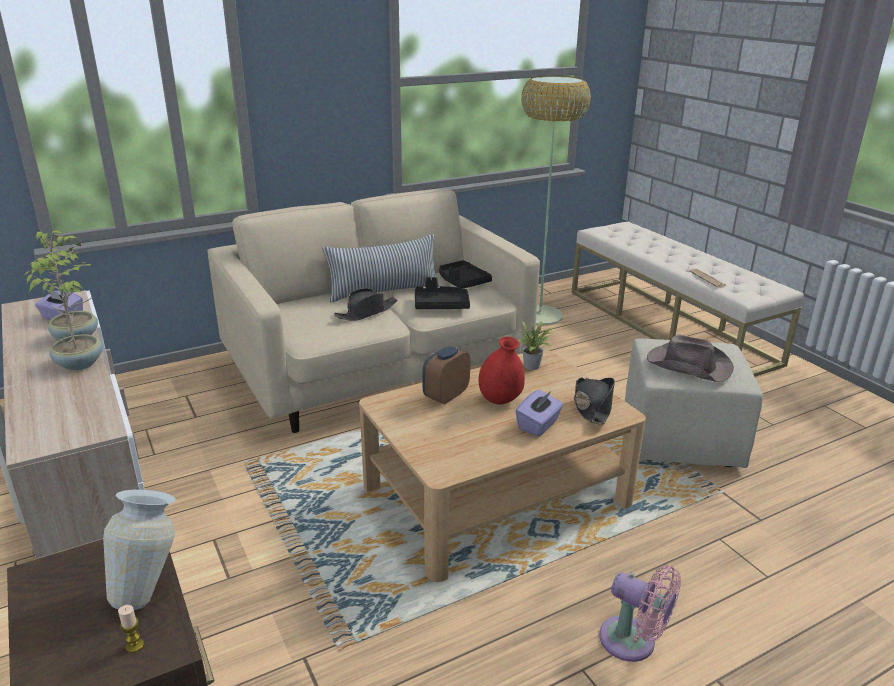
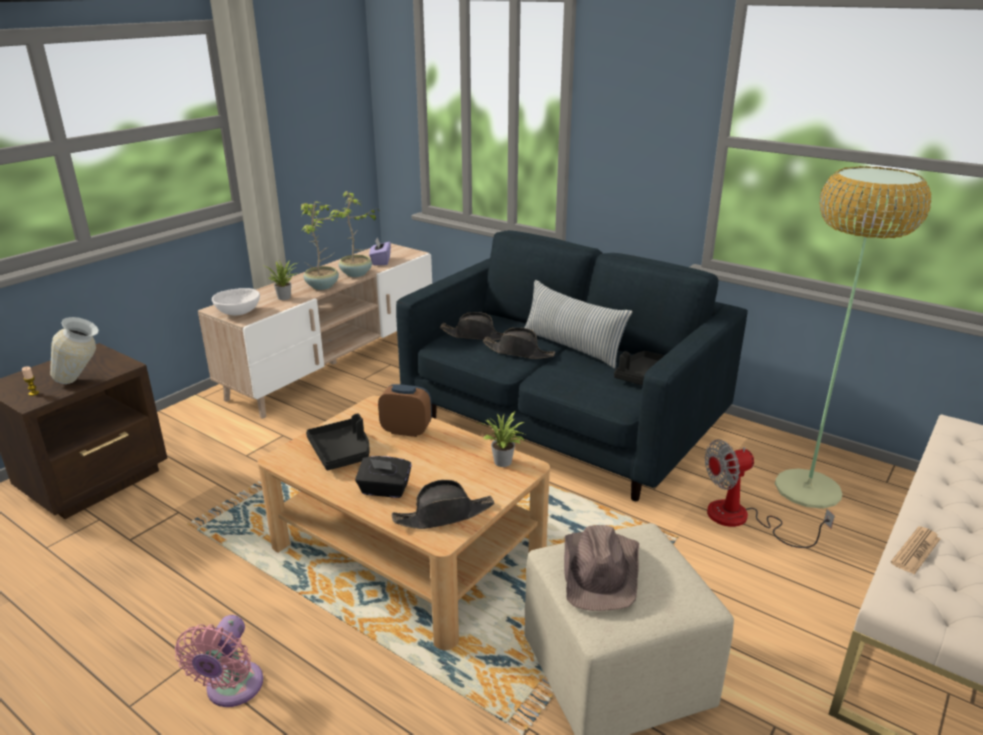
camera: 65 degrees right, 0 degrees up
(71, 432) = (238, 312): none -> white bowl
(74, 392) = (285, 297): none -> potted plant
(308, 321) = (475, 335): none -> black hat
(378, 371) = (561, 425): beige sofa -> blue sofa
(441, 305) = (572, 380): black tray -> black tray (342, 452)
(500, 400) = (418, 459): red vase -> none
(538, 425) = (384, 490): purple tissue box -> black tissue box
(556, 346) = (742, 519): none -> fan

